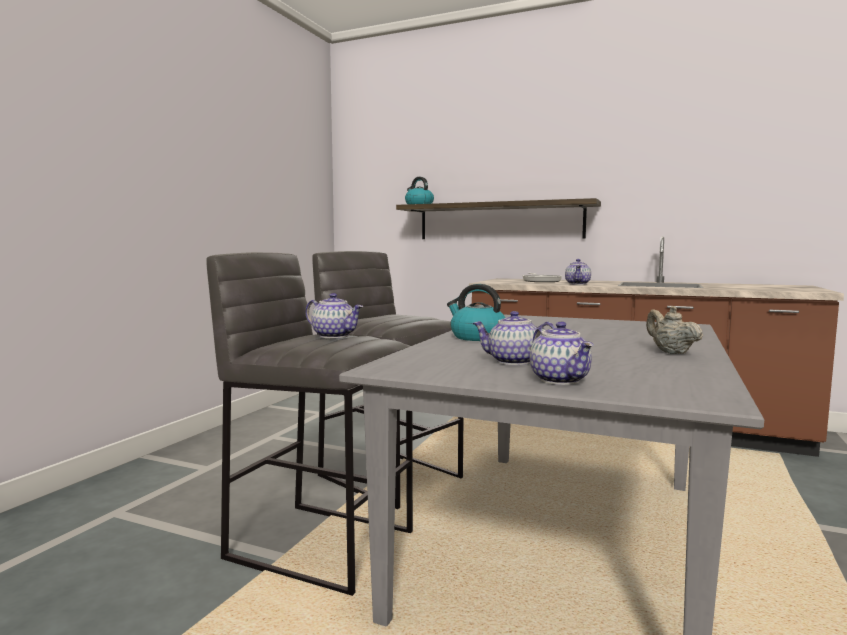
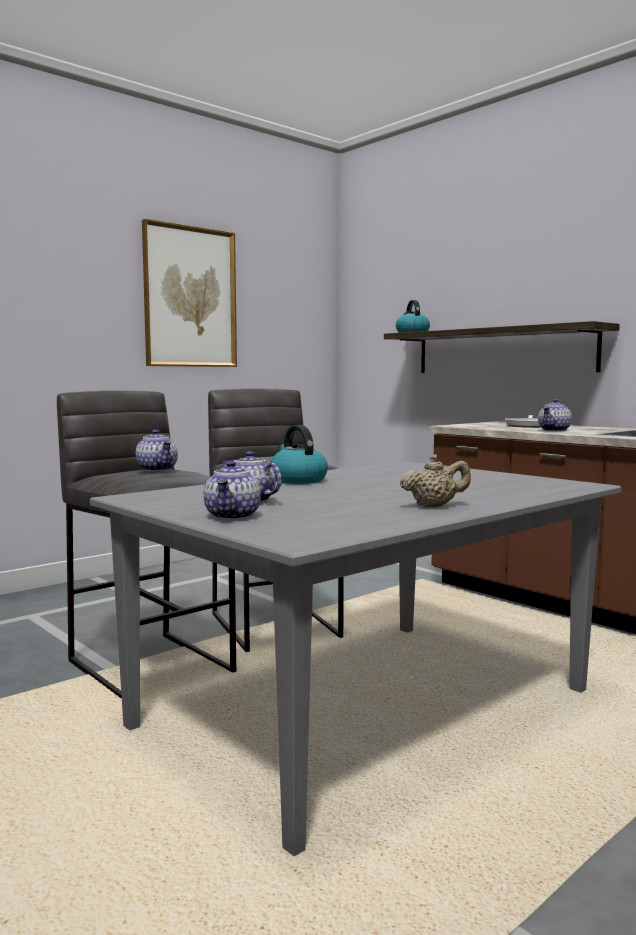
camera: 25 degrees right, 0 degrees up
(223, 162) = (190, 297): none -> picture
(670, 352) = (434, 506): beige teapot -> beige teapot turned 75 degrees clockwise

